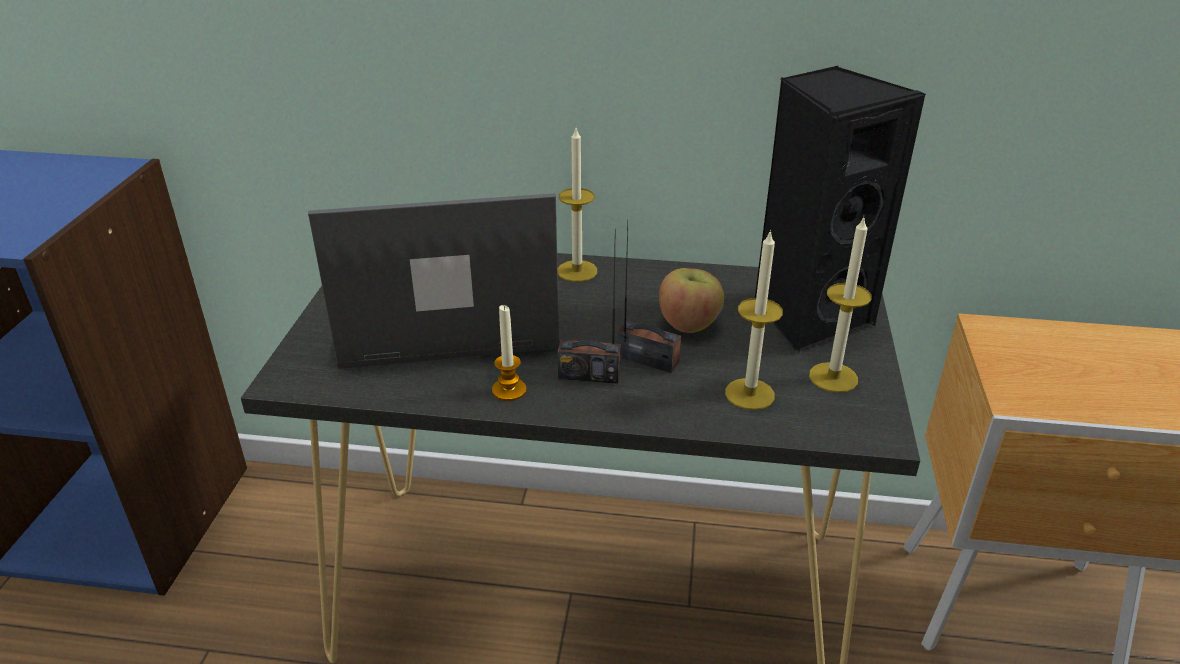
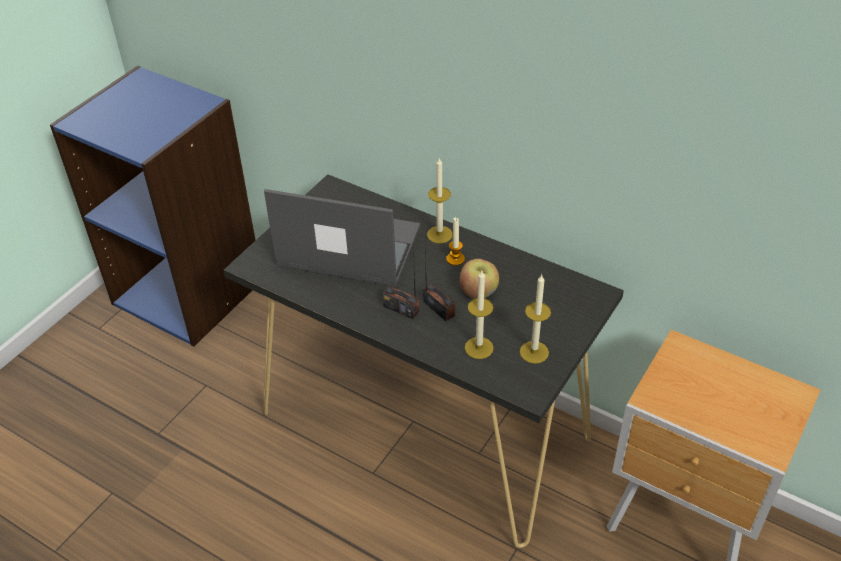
camera: 25 degrees right, 10 degrees up
(509, 390) = (354, 306): candle -> candle (455, 259)
(809, 316) = (553, 307): black speaker -> none

